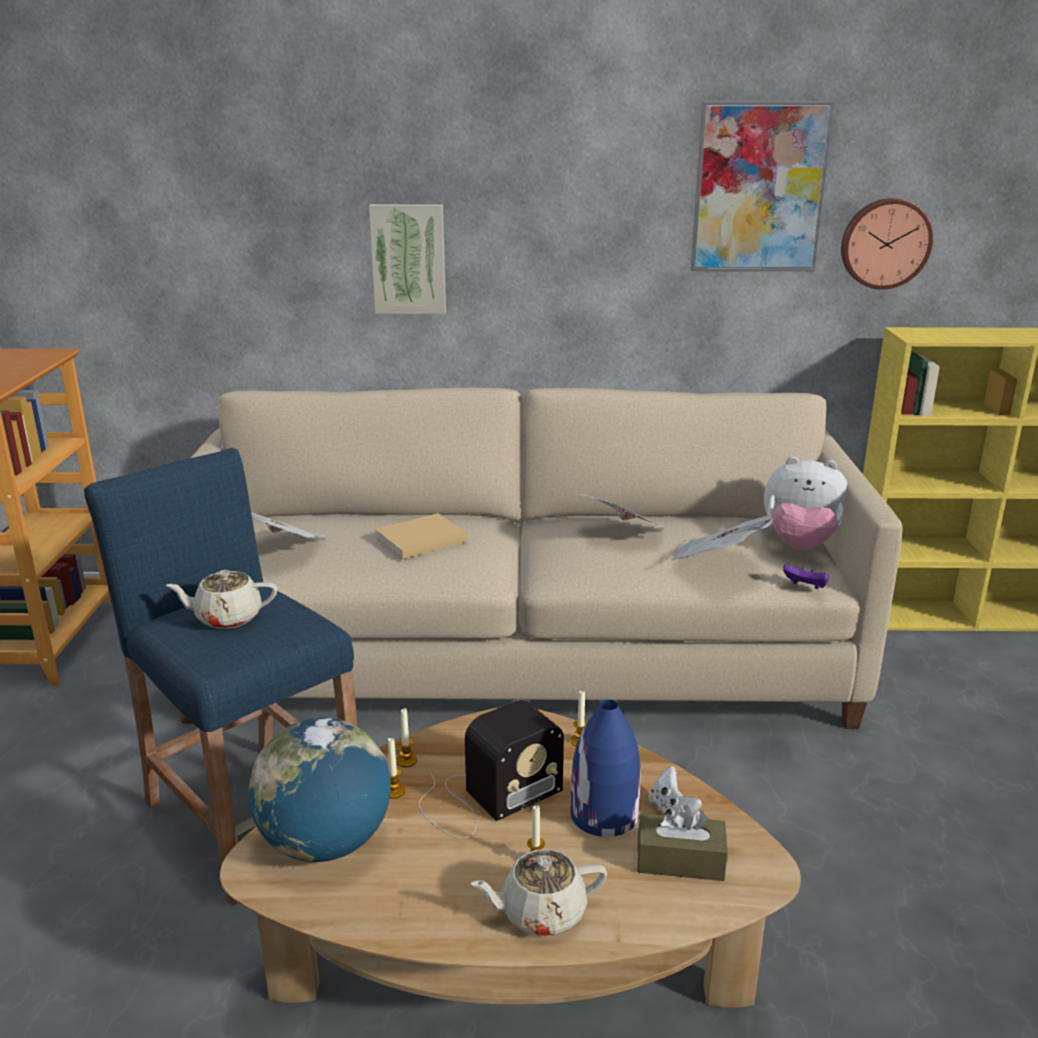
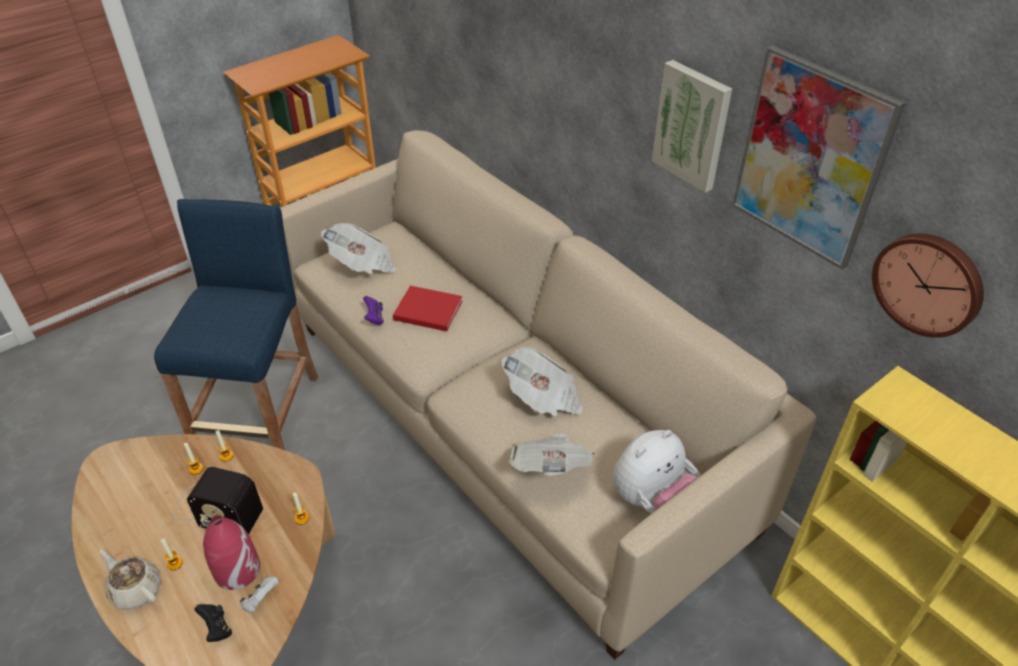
camera: 50 degrees right, 20 degrees up
(227, 618) = (221, 311): beige teapot -> none
(326, 843) = (137, 471): globe -> none
(409, 259) = (542, 82): picture -> picture (693, 125)
(418, 539) = (426, 310): beige book -> red book
(604, 814) = (236, 570): blue vase -> red vase
(680, 861) = (217, 628): brown tissue box -> black game controller
(800, 545) = (653, 501): plush toy -> plush toy turned 105 degrees counterclockwise
(805, 587) = (580, 537): purple game controller -> purple game controller (374, 318)

